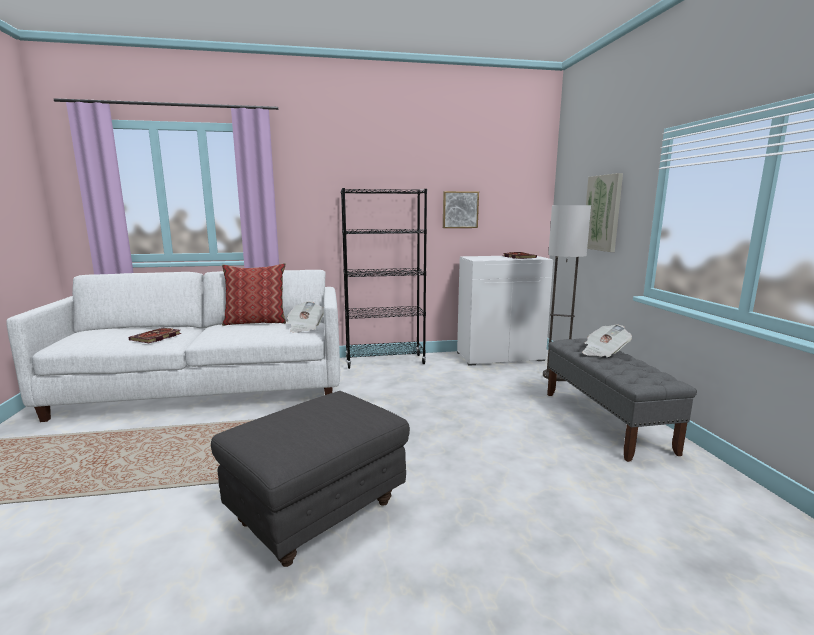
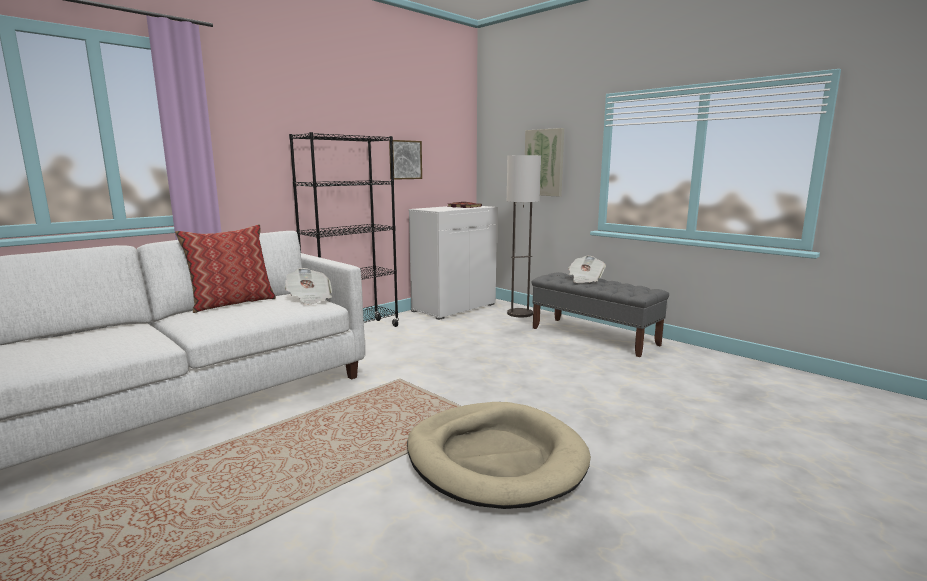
camera: 35 degrees left, 0 degrees up
(155, 337) = (121, 340): book -> none
(318, 512) = (495, 458): grey ottoman -> beige dog bed

